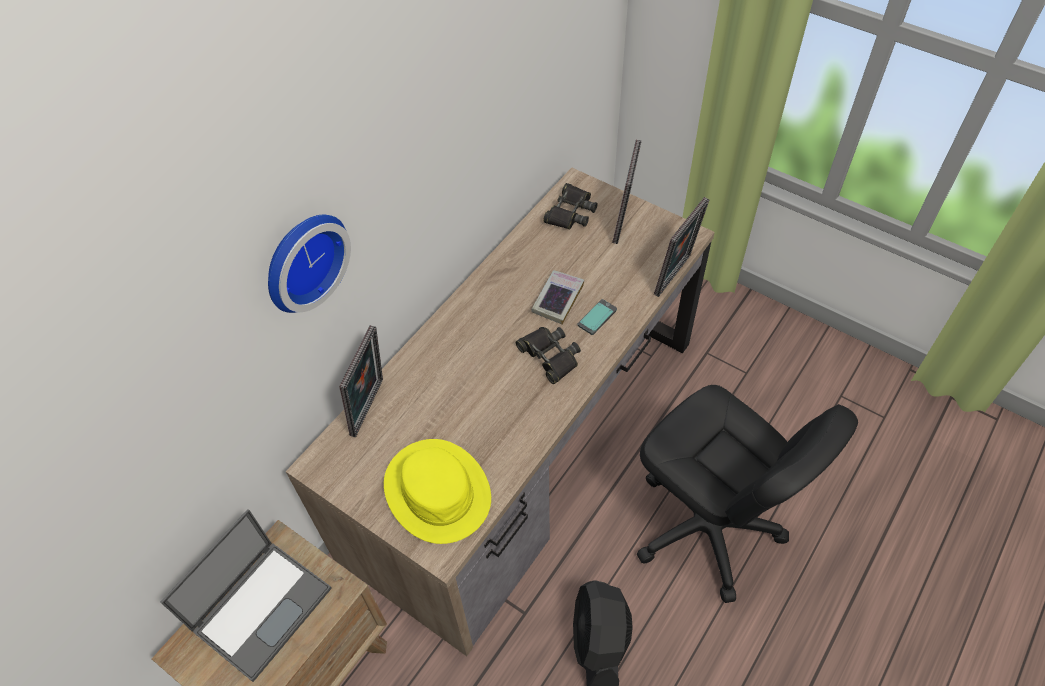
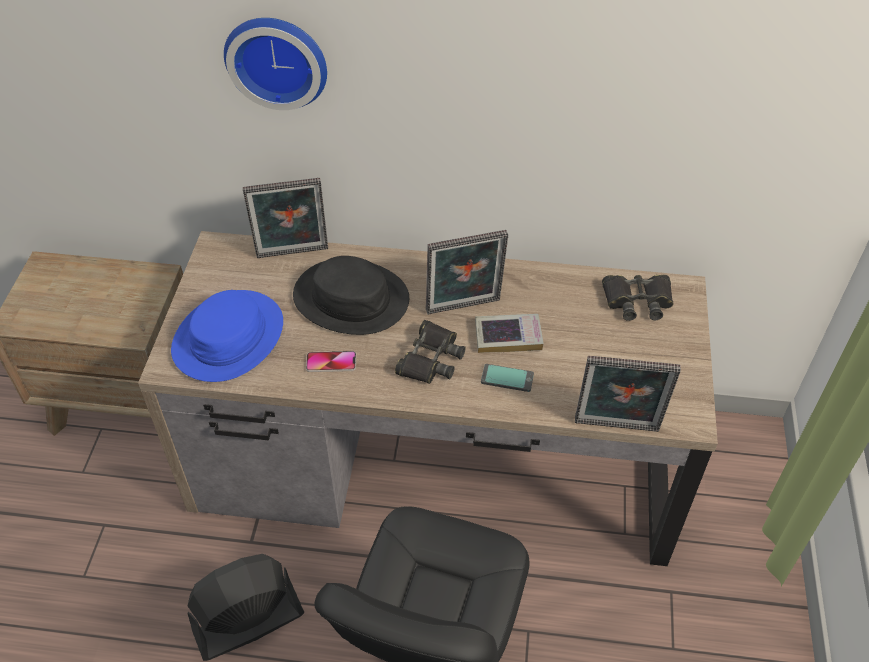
camera: 60 degrees right, 5 degrees down
(262, 607) = (98, 293): laptop -> none
(438, 491) = (229, 337): yellow hat -> blue hat
(452, 384) = (351, 298): none -> black hat
(513, 424) = (331, 362): none -> phone
(623, 222) = (661, 351): picture frame -> picture frame (464, 308)

